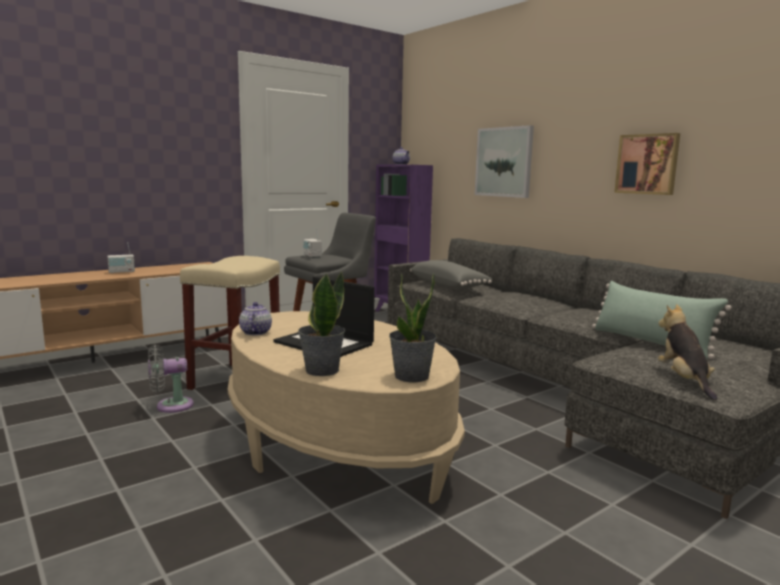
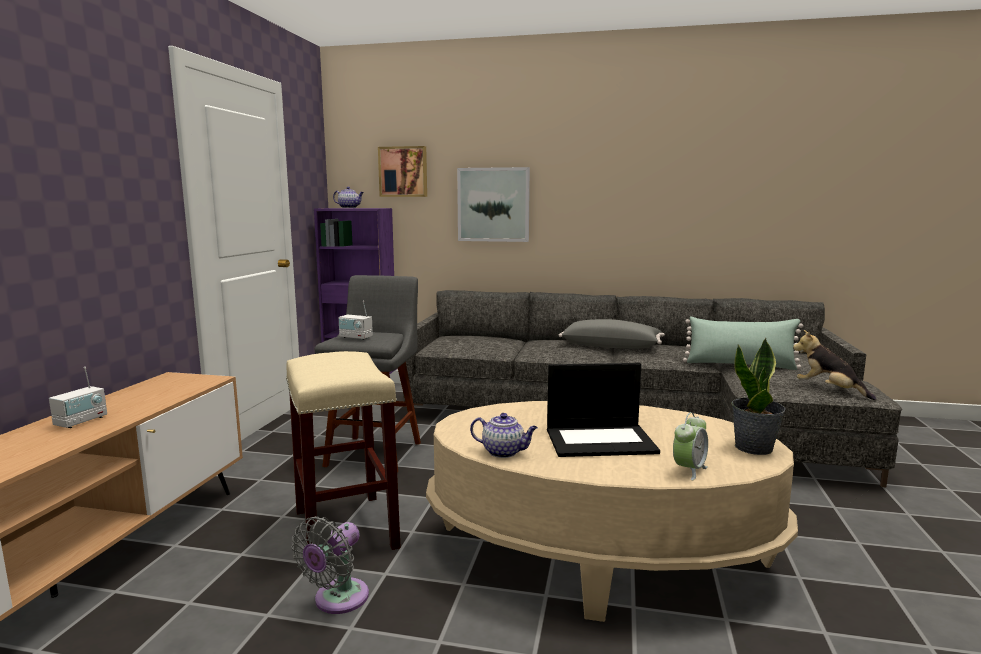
camera: 40 degrees left, 0 degrees up
(255, 332) = (504, 452): teapot -> teapot turned 150 degrees clockwise
(321, 370) = (689, 470): potted plant -> alarm clock
(449, 286) = (478, 345): grey pillow -> grey pillow (611, 346)
(647, 164) = (659, 207): picture -> picture (403, 172)

